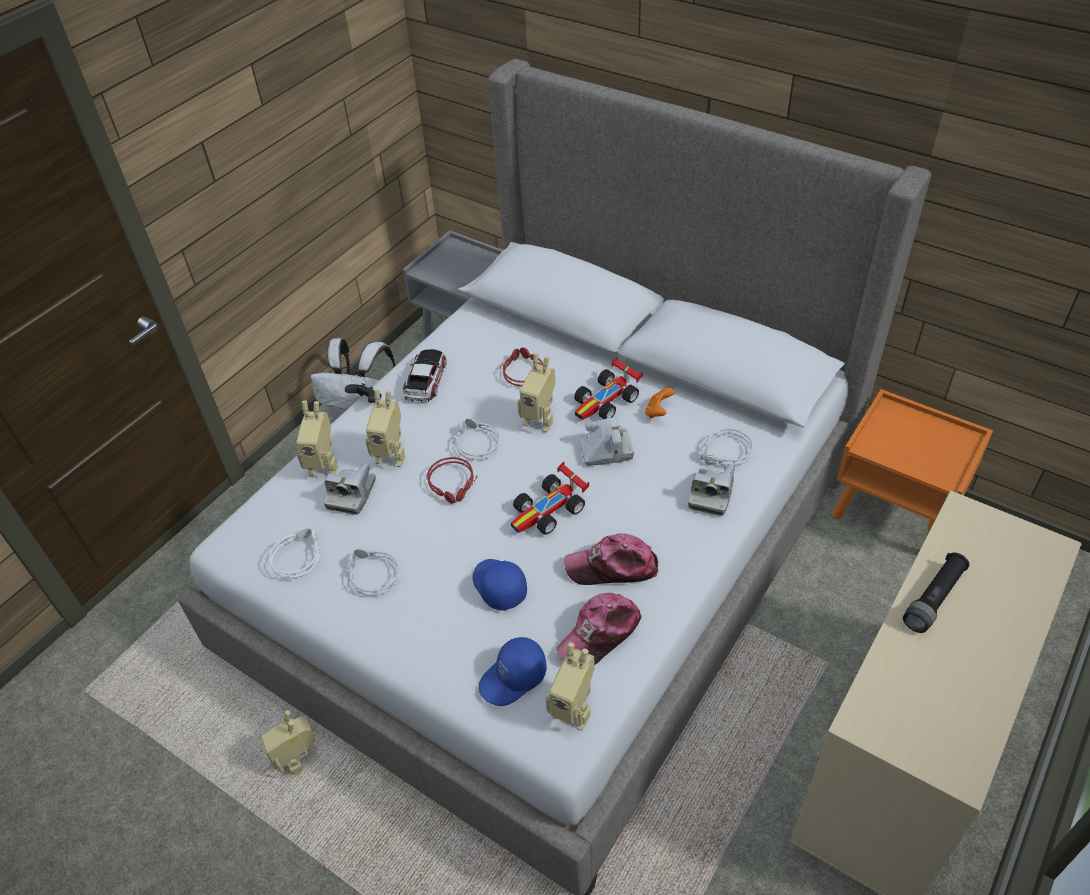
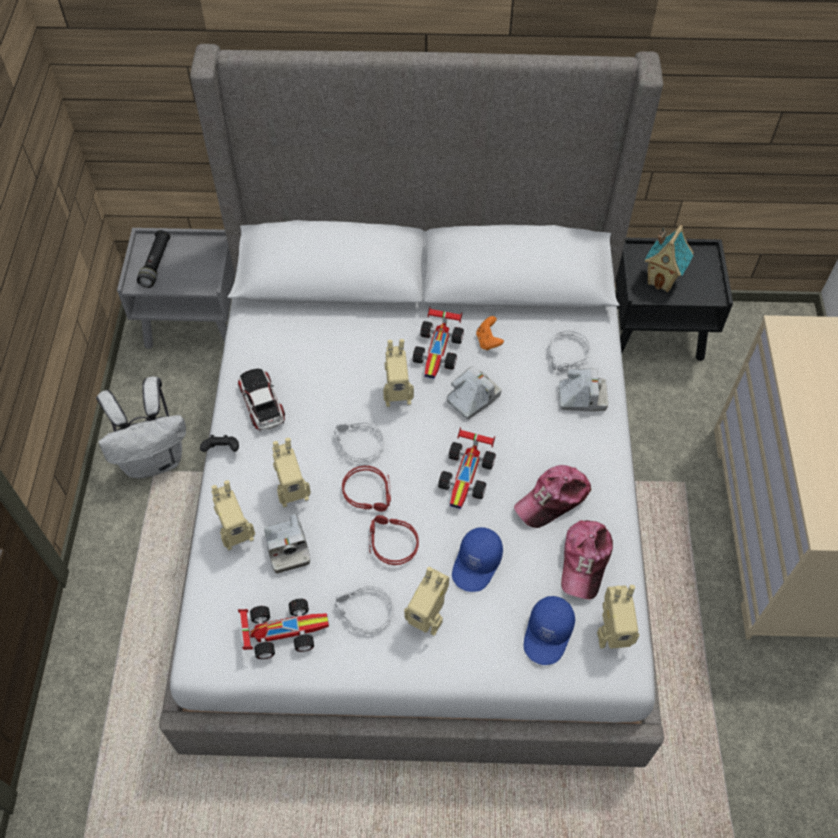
camera: 35 degrees left, 10 degrees up
(297, 555) = (283, 630): white headphones -> toy car
(299, 761) = (337, 799): toy robot -> toy robot (428, 617)
(498, 587) = (477, 564): blue cap -> blue cap turned 90 degrees counterclockwise
(521, 371) = (343, 354): red headphones -> red headphones (390, 542)
(711, 495) = (582, 398): camera -> camera turned 75 degrees counterclockwise
(895, 514) = (656, 334): orange nightstand -> black nightstand
(899, 443) = (662, 280): none -> toy house
(934, 599) = (809, 410): black flashlight -> black flashlight (156, 264)

